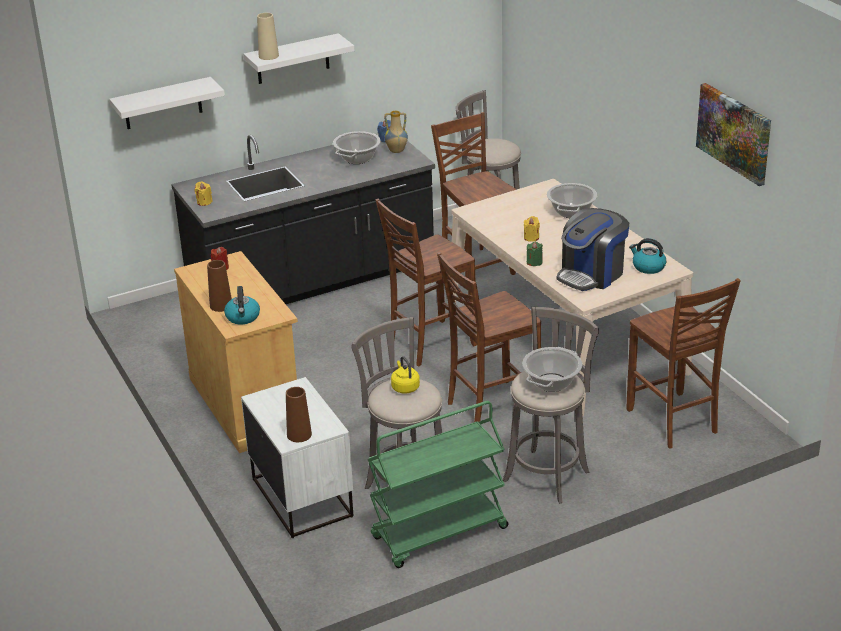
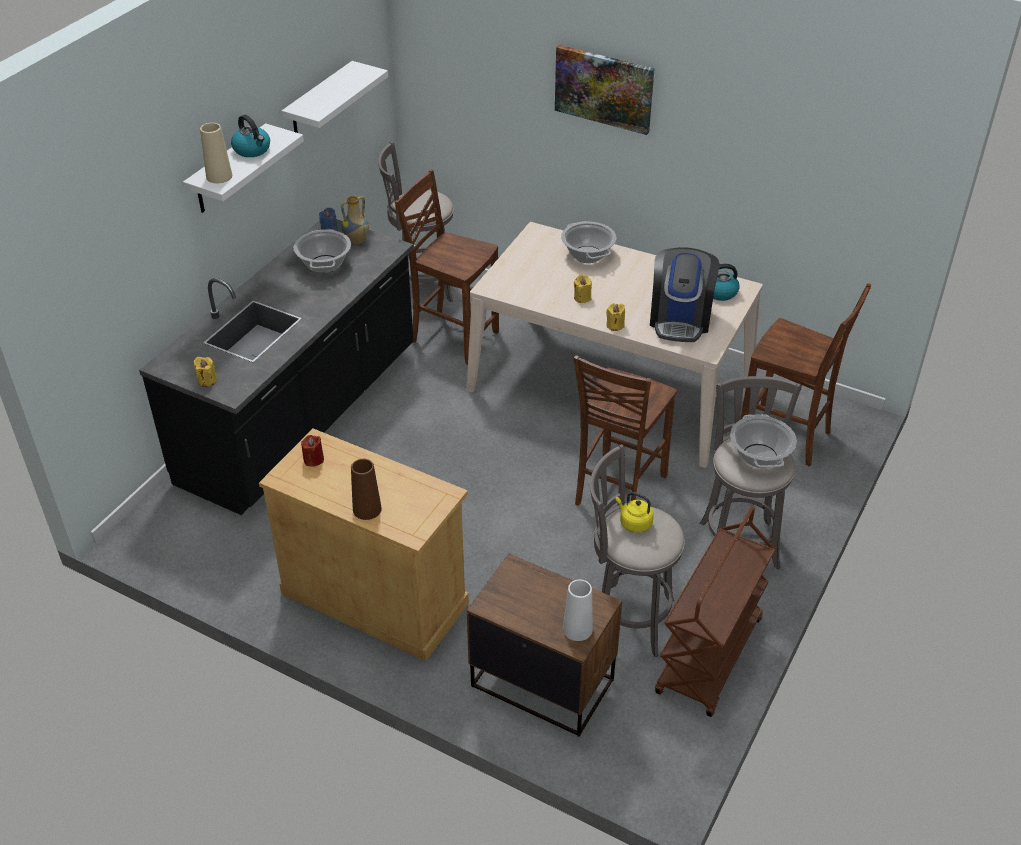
camera: 35 degrees left, 10 degrees up
(162, 103) = (112, 276): white shelf -> white shelf (319, 103)
(243, 317) = (408, 514): kettle -> kettle (252, 150)
(299, 434) = (577, 629): brown vase -> white vase
(303, 497) = (542, 681): white nightstand -> brown nightstand
(429, 344) = (493, 443): brown chair -> none
(439, 534) = (710, 657): green cart -> brown cart
(534, 262) = (615, 325): green candle -> yellow candle
(734, 133) = (812, 134): picture -> picture (604, 88)

